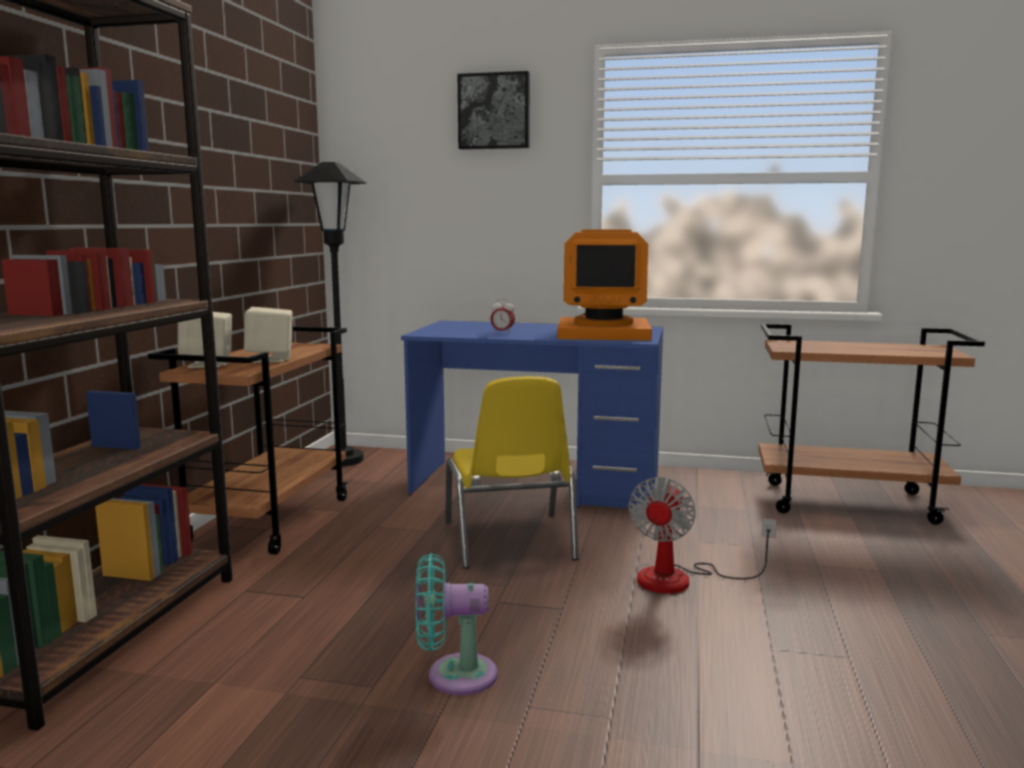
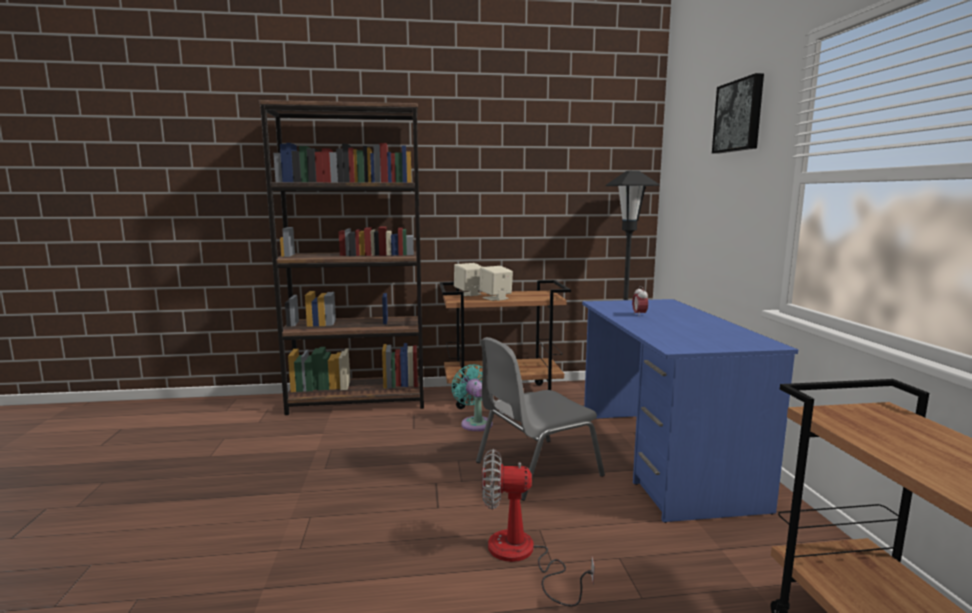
camera: 70 degrees right, 0 degrees up
(454, 675) = (340, 487): turquoise fan -> turquoise fan (475, 423)
(509, 541) = (535, 468): yellow chair -> grey chair
(603, 333) = (699, 335): monitor -> none

